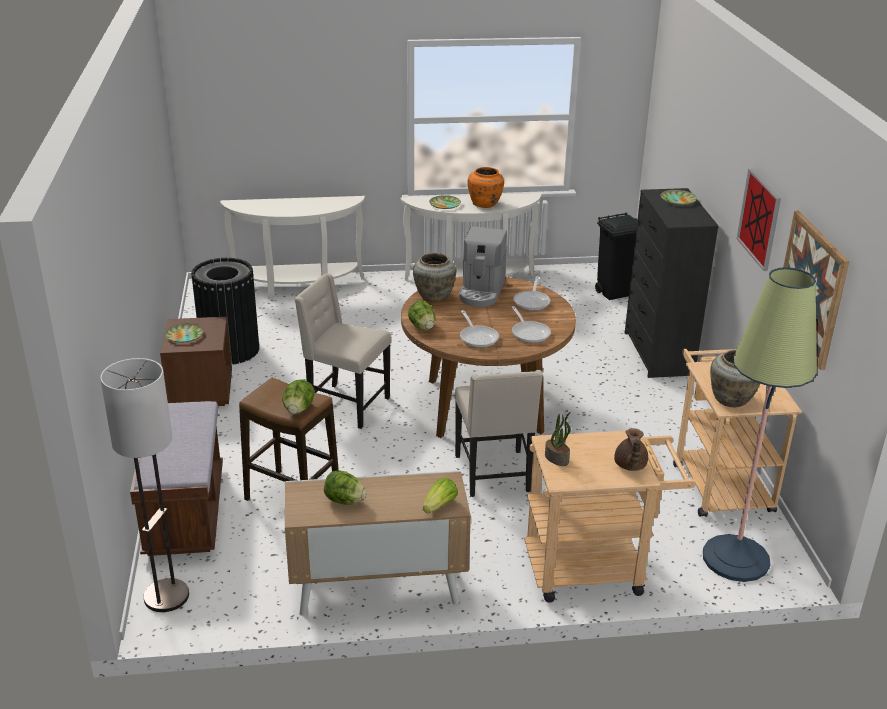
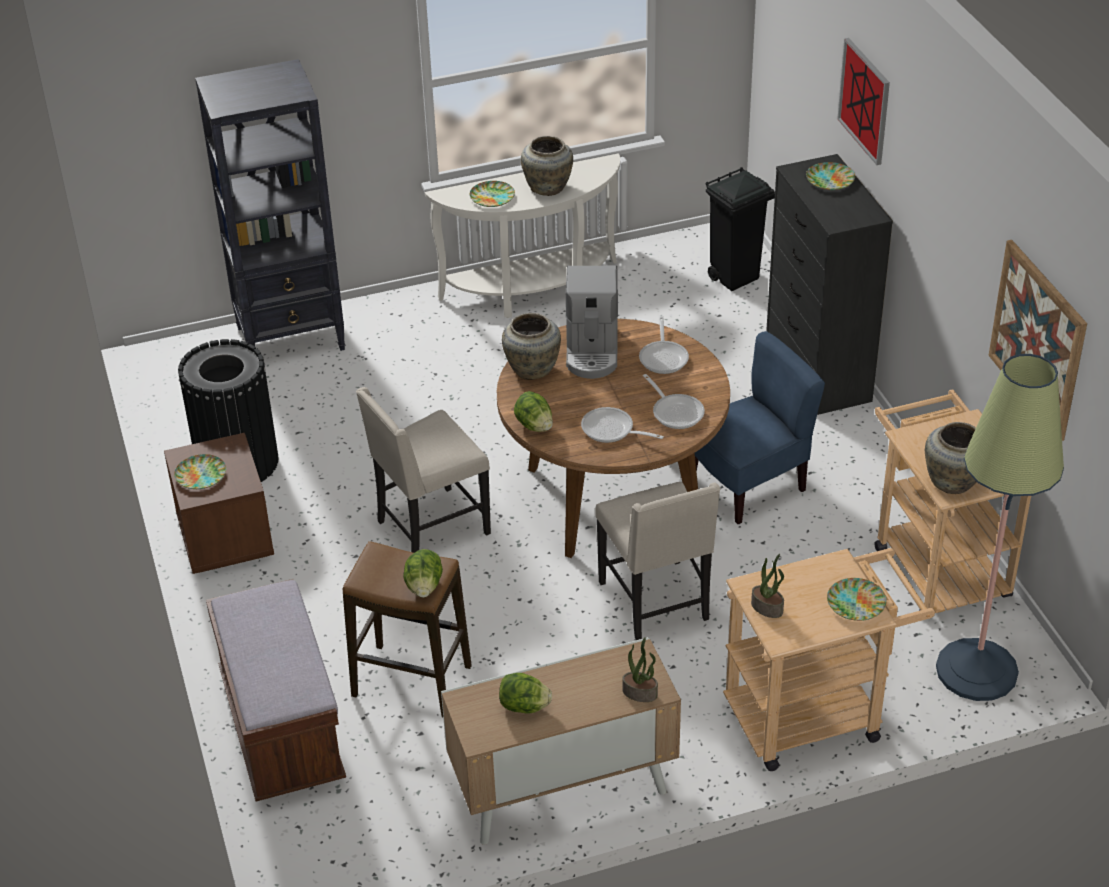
camera: 10 degrees left, 10 degrees up
(166, 596) = (309, 851): floor lamp -> none
(298, 288) = (292, 338): white console table -> black bookcase
(346, 405) = (430, 528): beige chair -> beige chair turned 45 degrees counterclockwise
(440, 505) = (640, 692): lettuce -> potted plant
(478, 337) = (612, 430): frying pan -> frying pan turned 150 degrees clockwise
(485, 204) = (548, 187): orange vase -> beige vase
(587, 412) = (748, 484): none -> blue chair
(630, 465) = (855, 603): brown teapot -> plate
(759, 219) = (955, 230): picture -> picture (864, 101)

